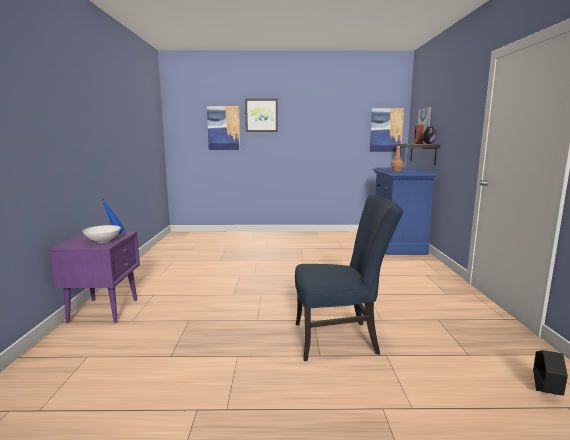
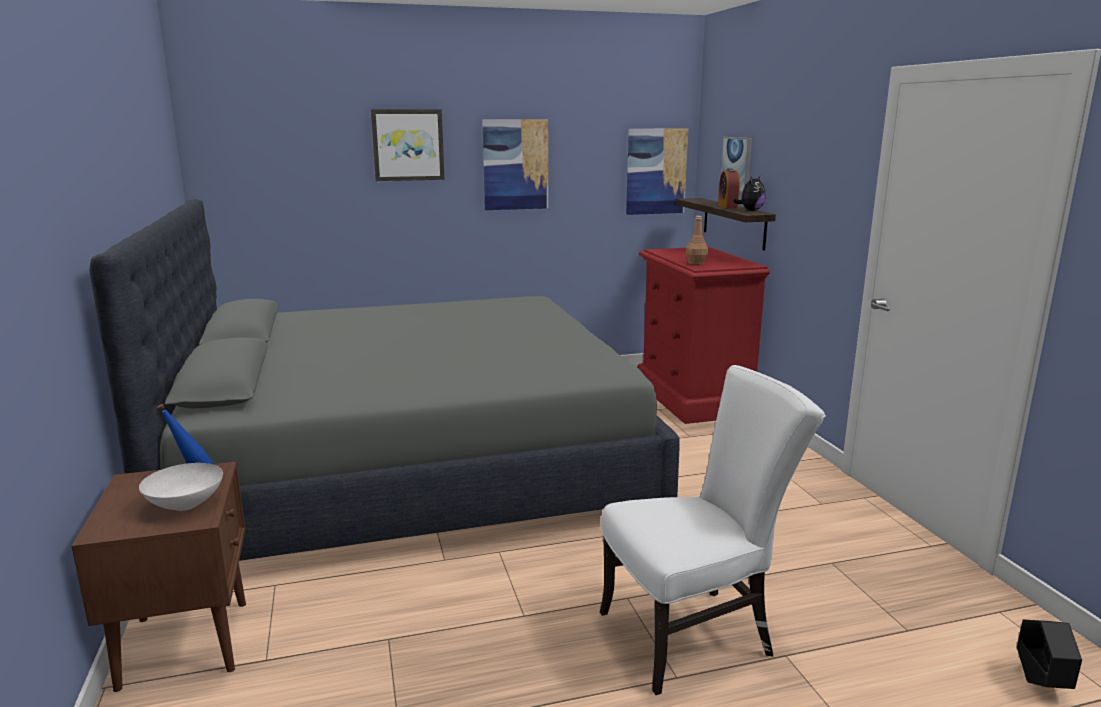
camera: 15 degrees left, 5 degrees up
(105, 310) = (187, 641): purple nightstand -> brown nightstand
(223, 128) = (326, 174): picture -> picture (515, 164)
(240, 258) = (410, 463): none -> grey bed
(341, 339) = (695, 633): blue chair -> white chair
(396, 245) = (692, 398): blue dresser -> red dresser

